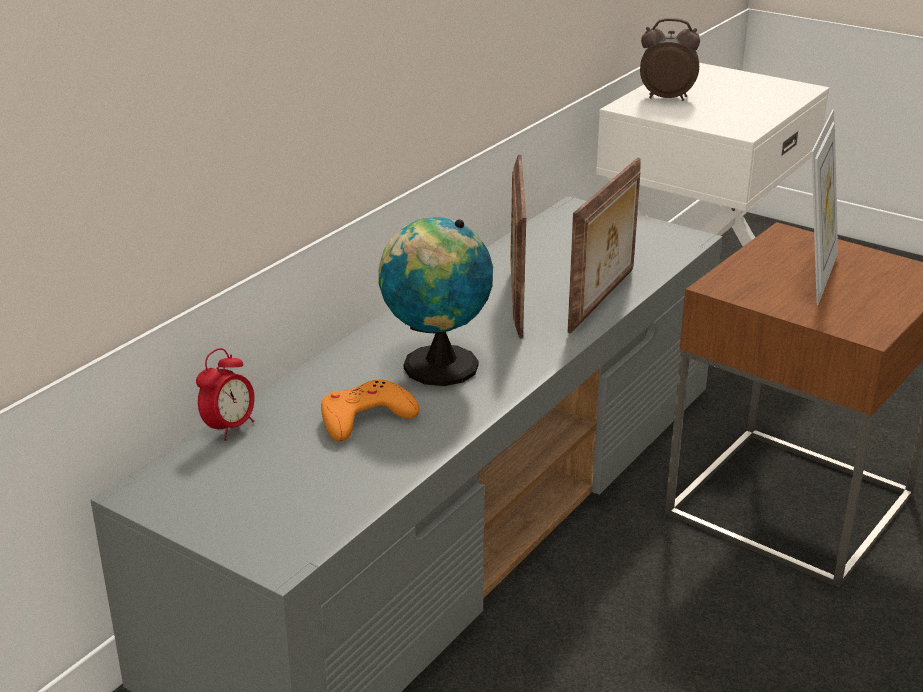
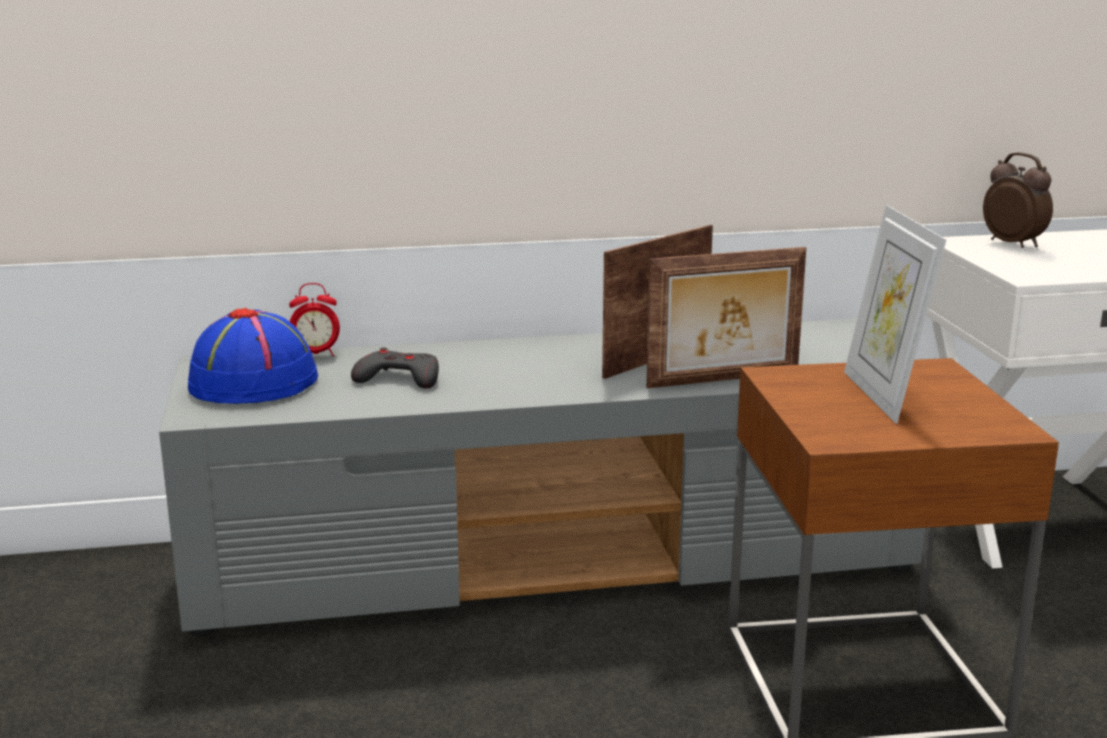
camera: 45 degrees right, 10 degrees down
(246, 491) = (254, 383): none -> blue hat
(365, 417) = (399, 378): orange game controller -> grey game controller
(435, 367) = (505, 371): globe -> none
(814, 276) = (883, 396): picture frame -> picture frame turned 105 degrees clockwise

